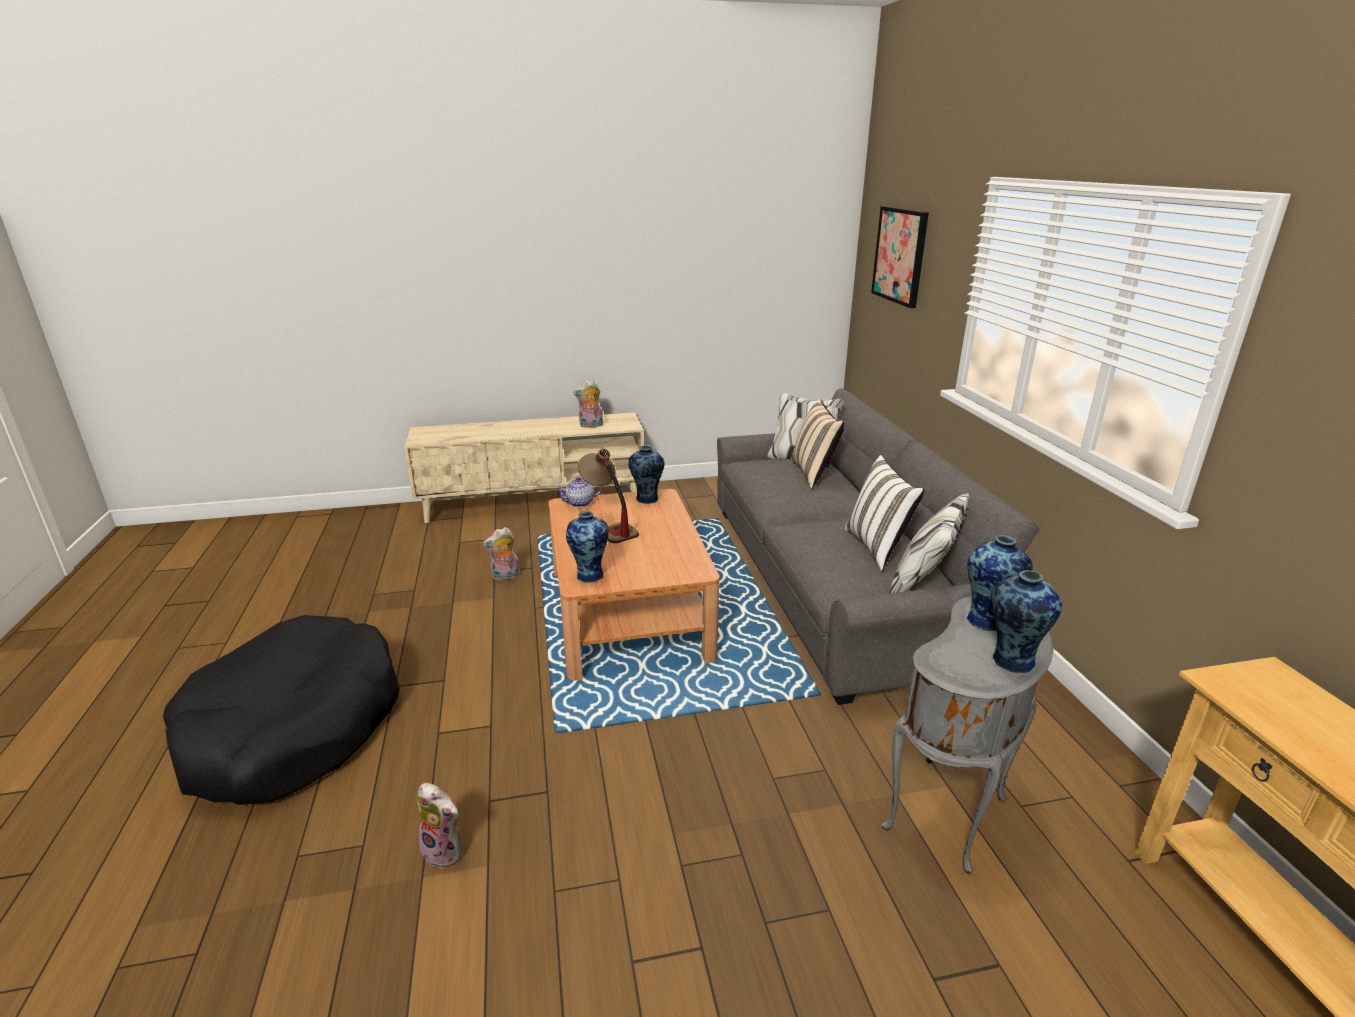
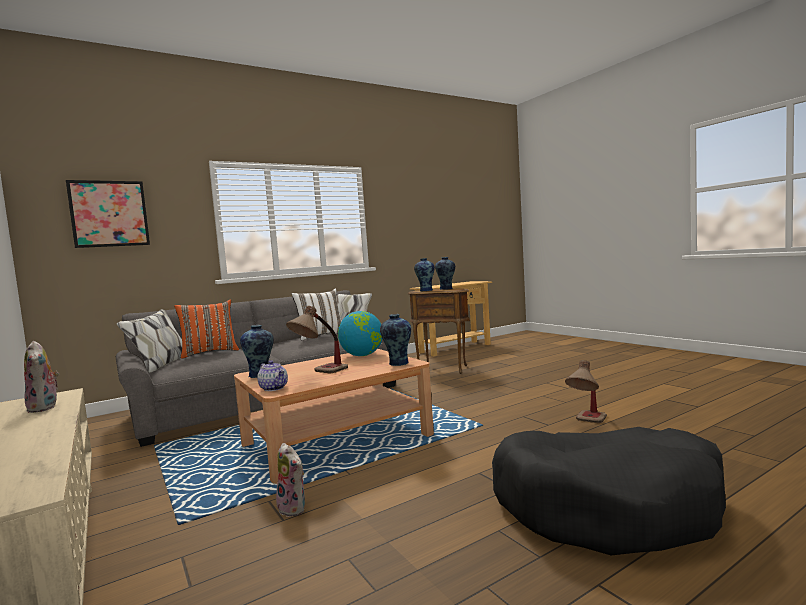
camera: 110 degrees left, 20 degrees down
(446, 850) = (588, 423): plush toy -> table lamp
(674, 561) = (362, 355): none -> globe
(814, 474) = (209, 353): beige pillow -> orange pillow
(950, 815) = (443, 369): grey side table -> brown side table

